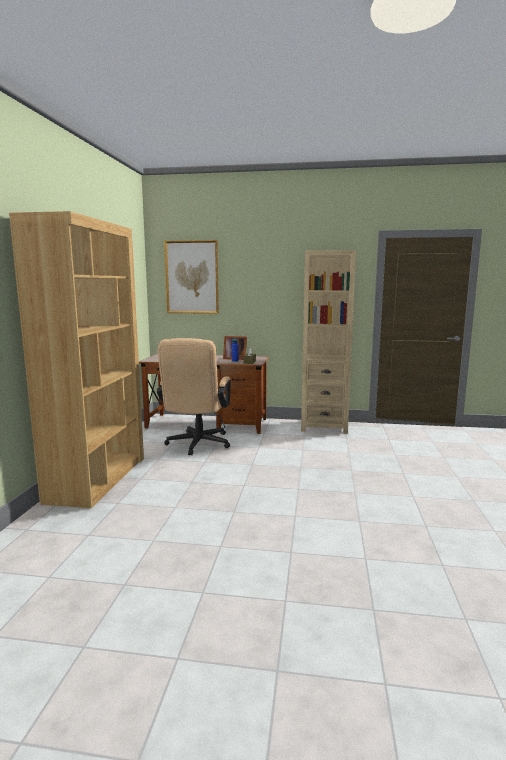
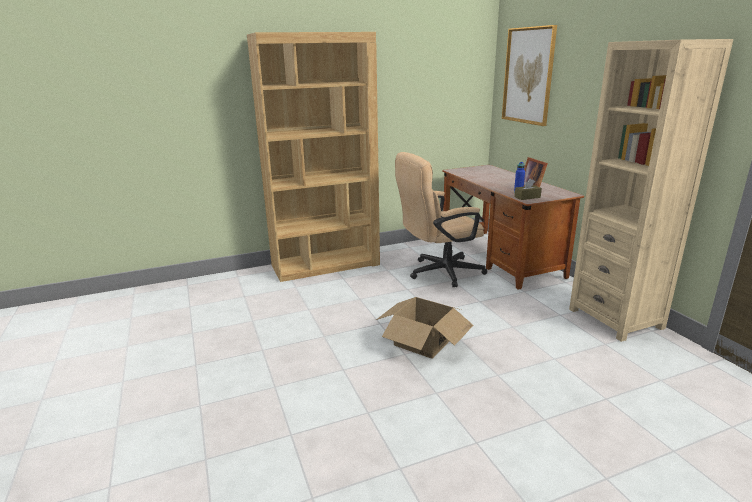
camera: 60 degrees right, 10 degrees up
(288, 478) = (423, 341): none -> cardboard box

